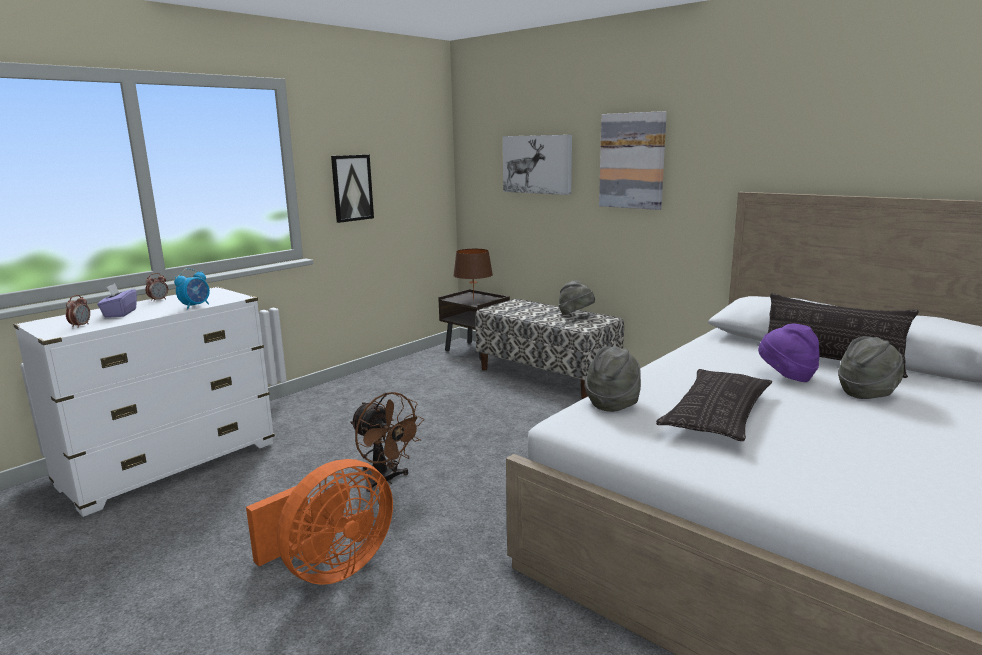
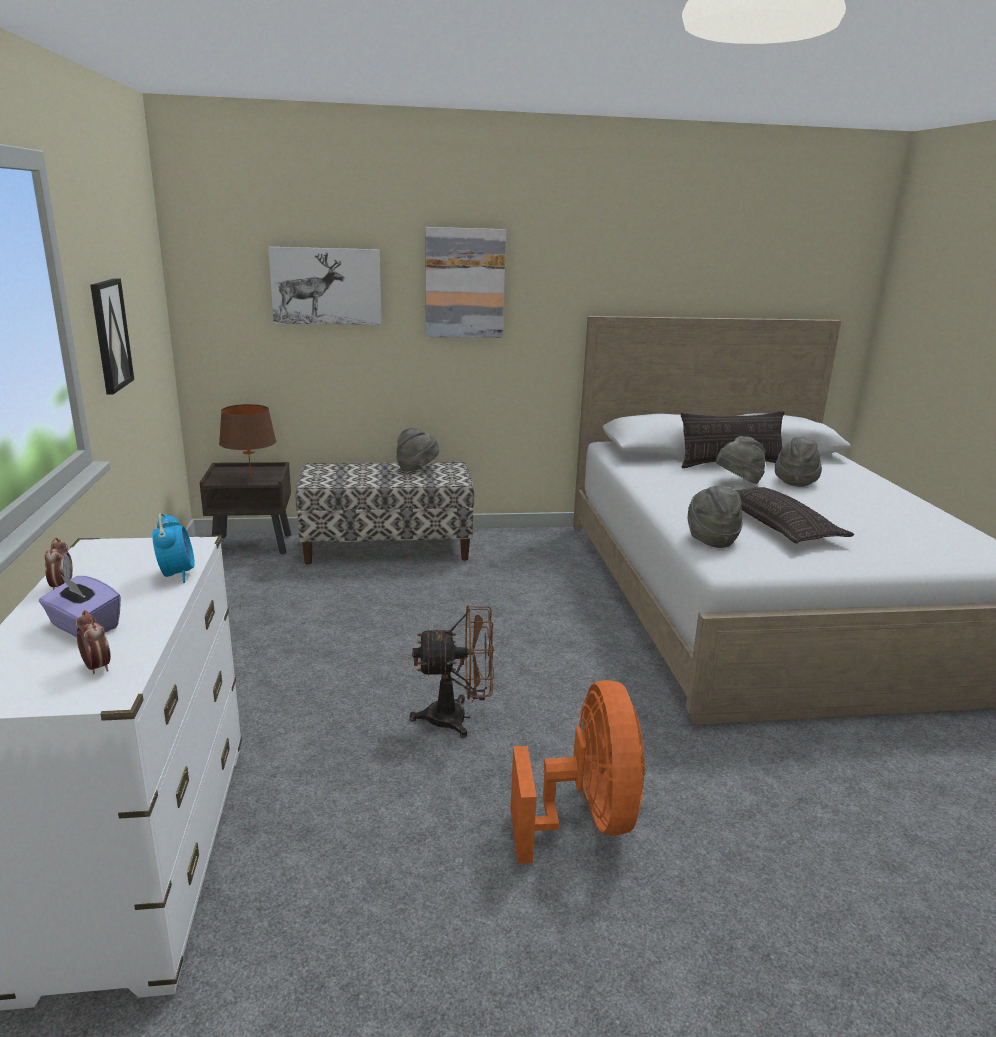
camera: 50 degrees left, 5 degrees up
(786, 376) = (738, 482): purple hat -> grey hat

